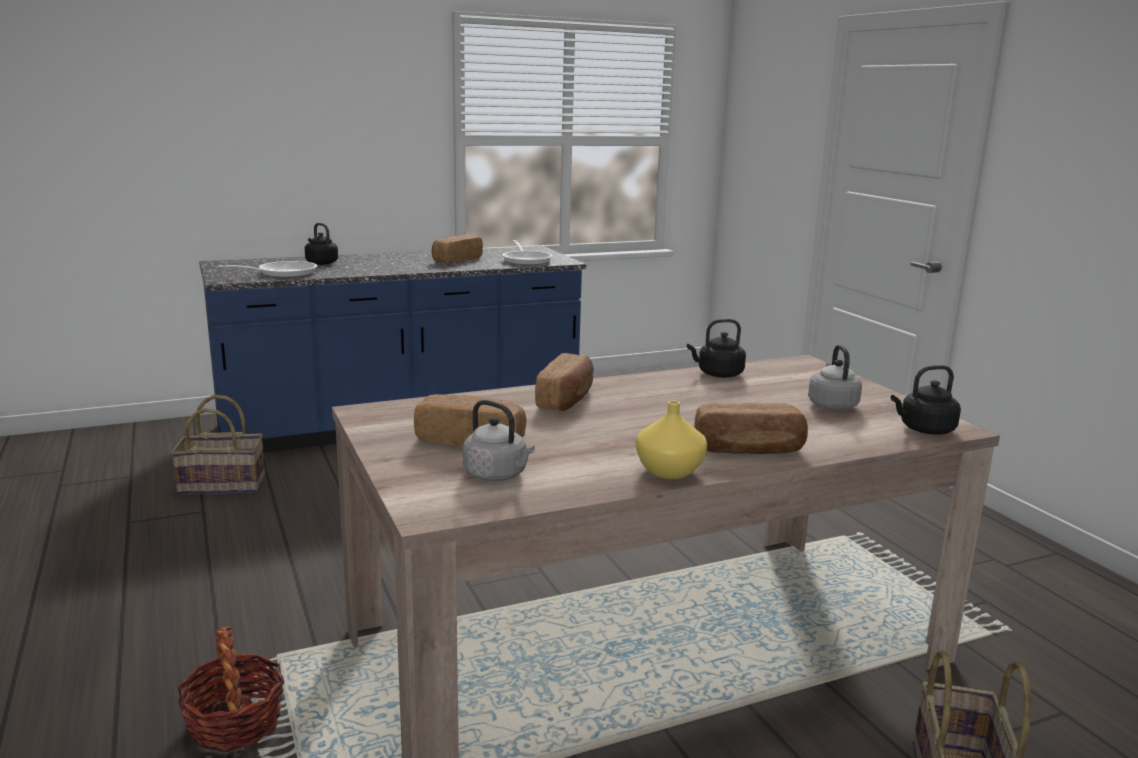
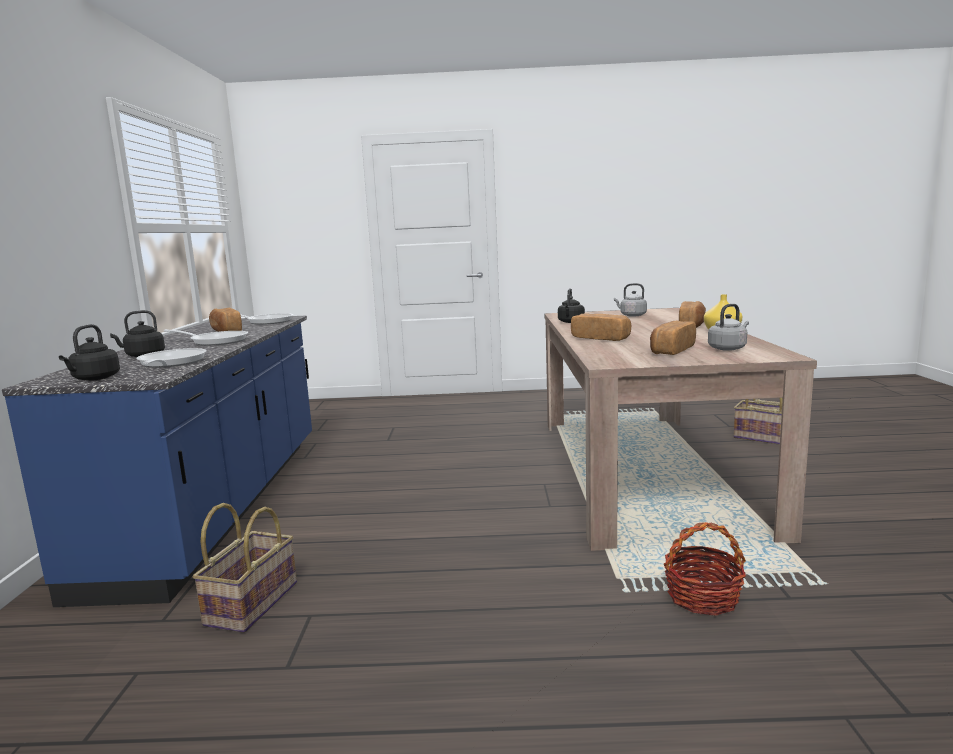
camera: 65 degrees left, 5 degrees down
(394, 266) = (215, 341): none -> frying pan
(924, 430) = (670, 311): black kettle -> black kettle (94, 379)

